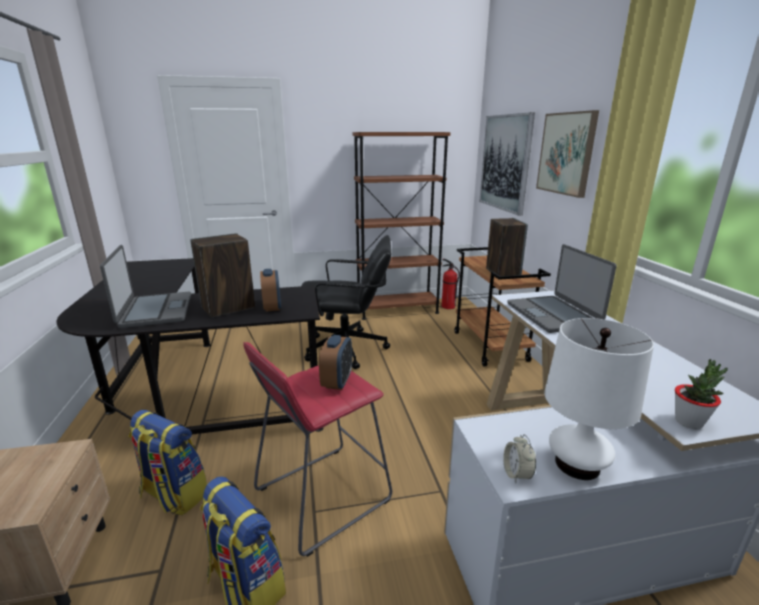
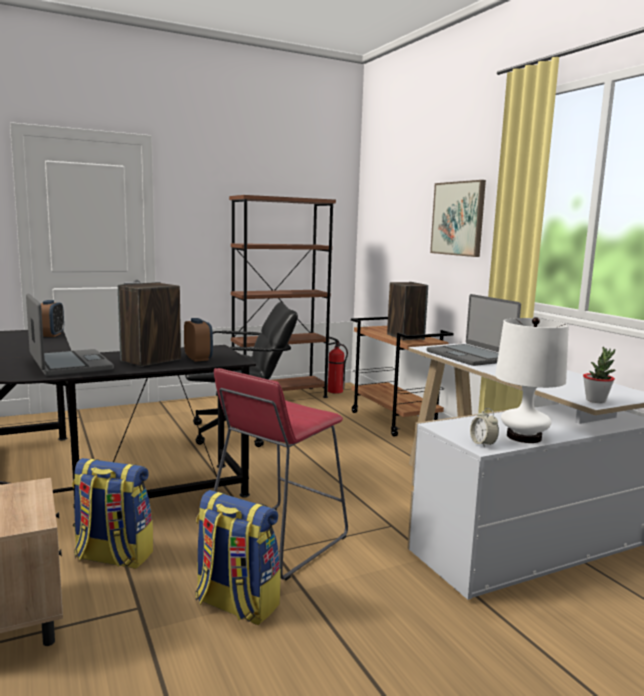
camera: 15 degrees left, 10 degrees down
(337, 382) = (297, 410): alarm clock -> alarm clock (51, 335)
(505, 162) = (392, 231): picture -> none

